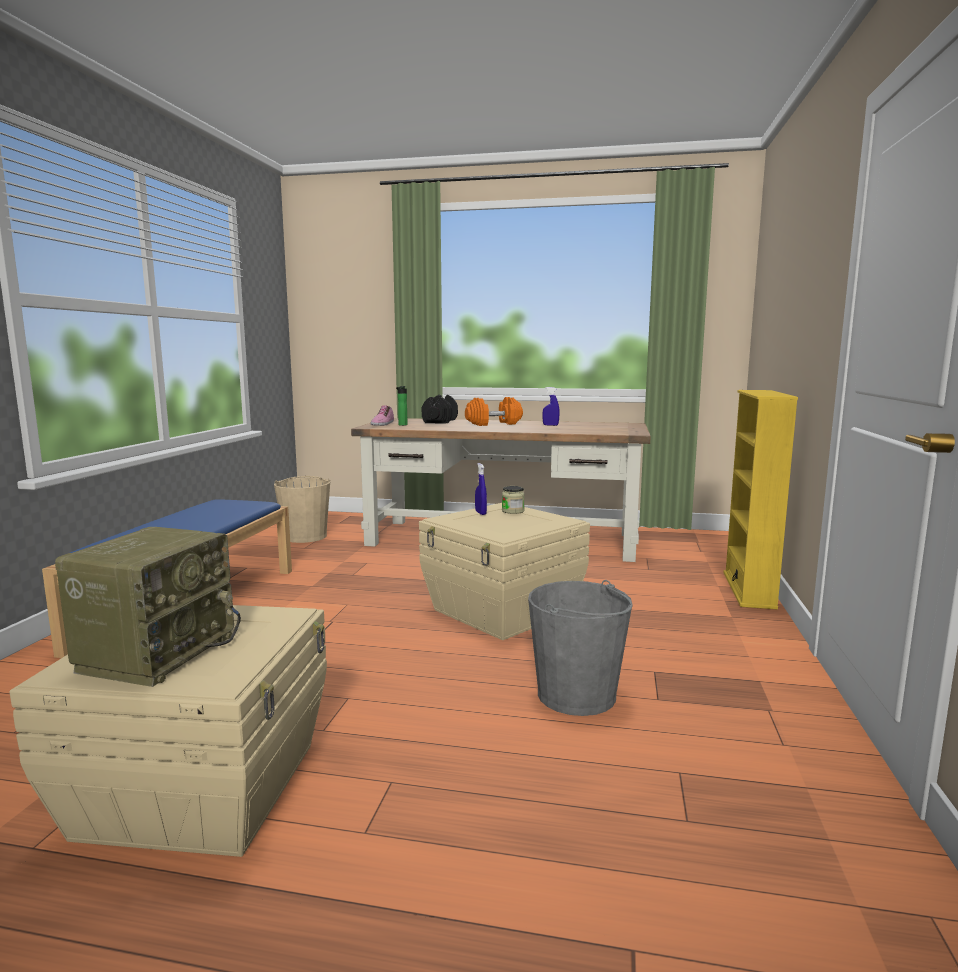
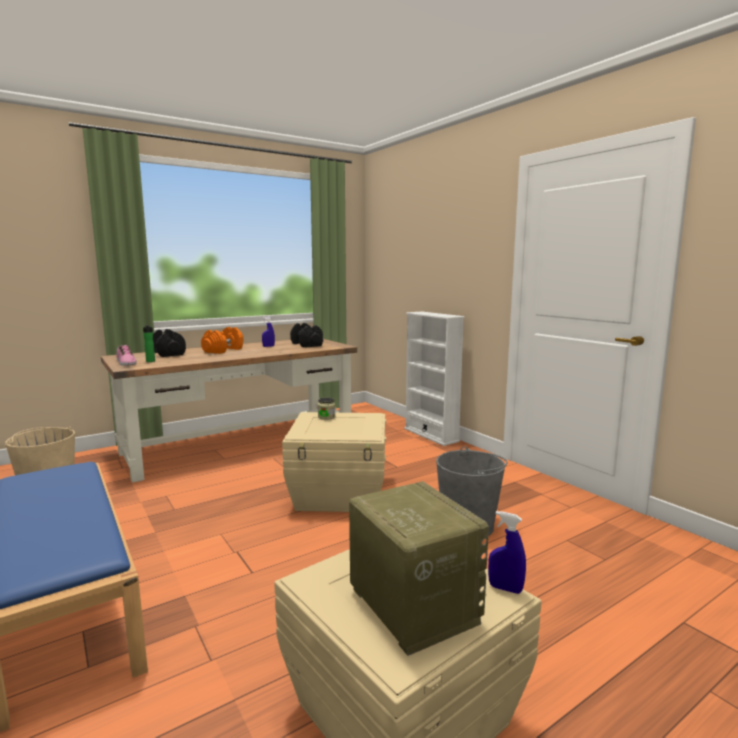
camera: 45 degrees left, 0 degrees up
(480, 513) = (310, 424): blue spray bottle -> blue spray bottle (505, 588)
(598, 427) = (306, 344): none -> black dumbbell
(749, 590) = (431, 435): yellow bookcase -> white bookcase

